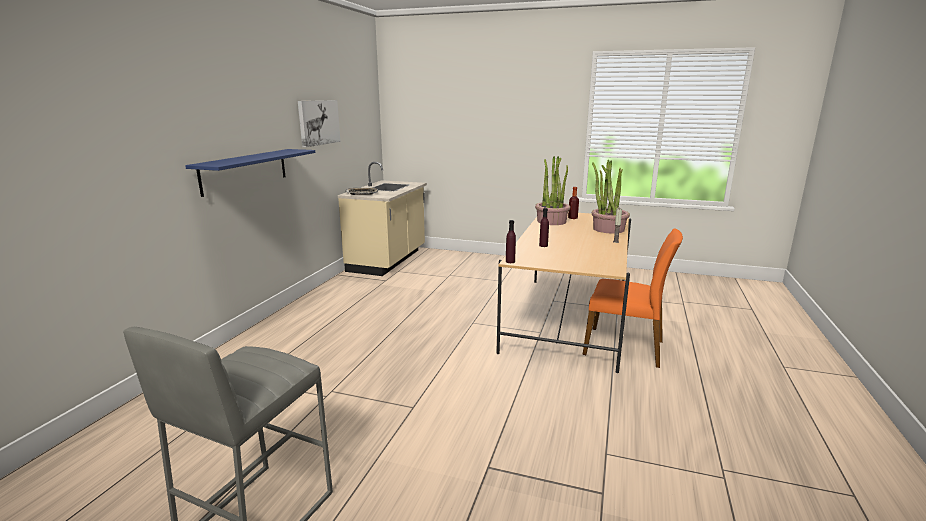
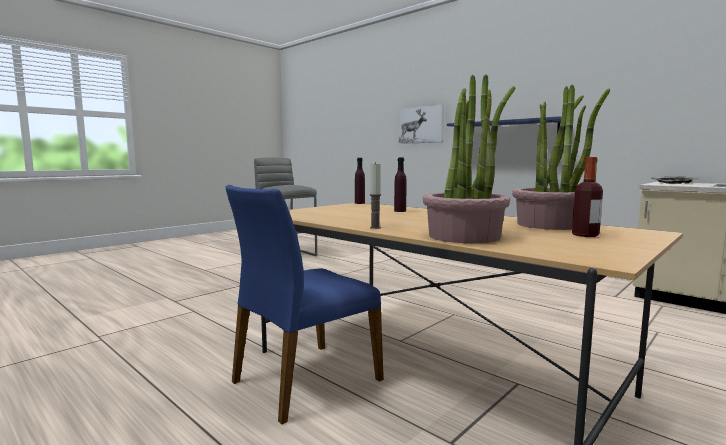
camera: 115 degrees right, 10 degrees down
(318, 122) = (637, 89): picture -> picture (421, 125)
(625, 347) = (304, 380): orange chair -> blue chair

